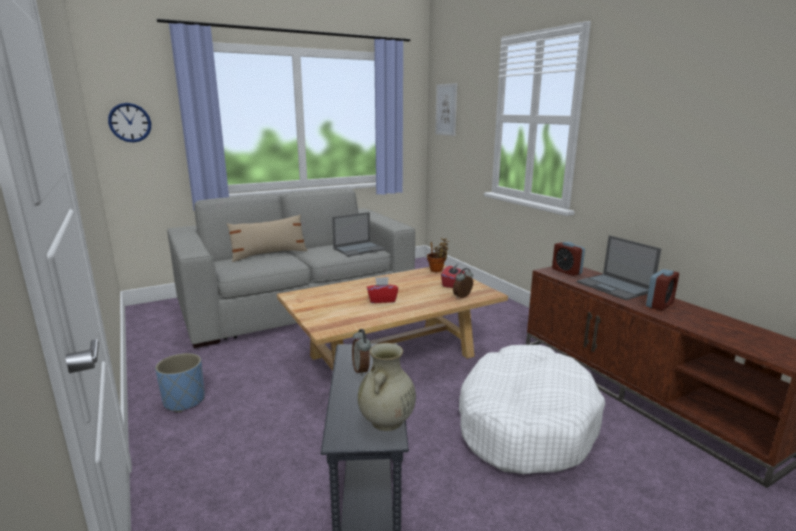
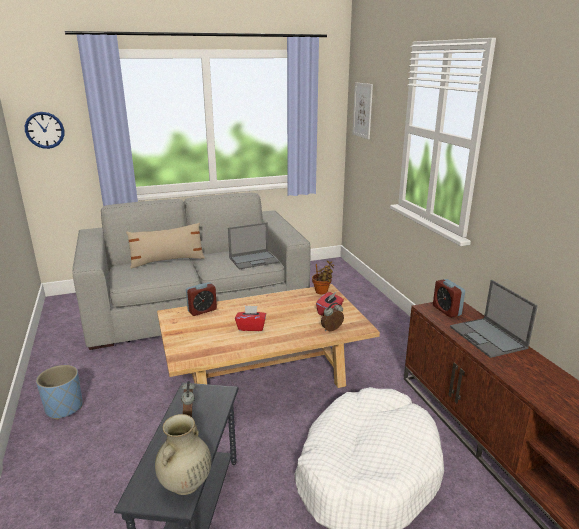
camera: 10 degrees right, 5 degrees up
(659, 305) = (525, 368): alarm clock -> alarm clock (202, 310)

